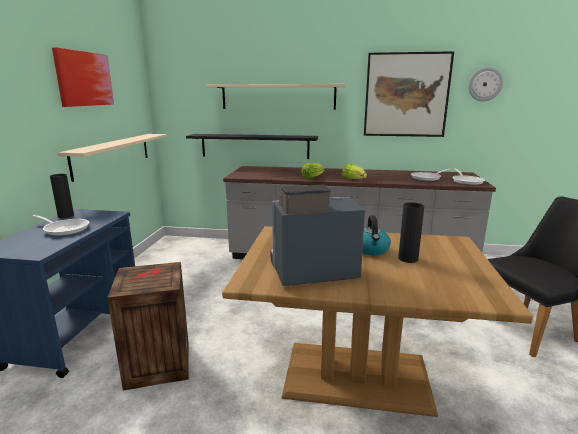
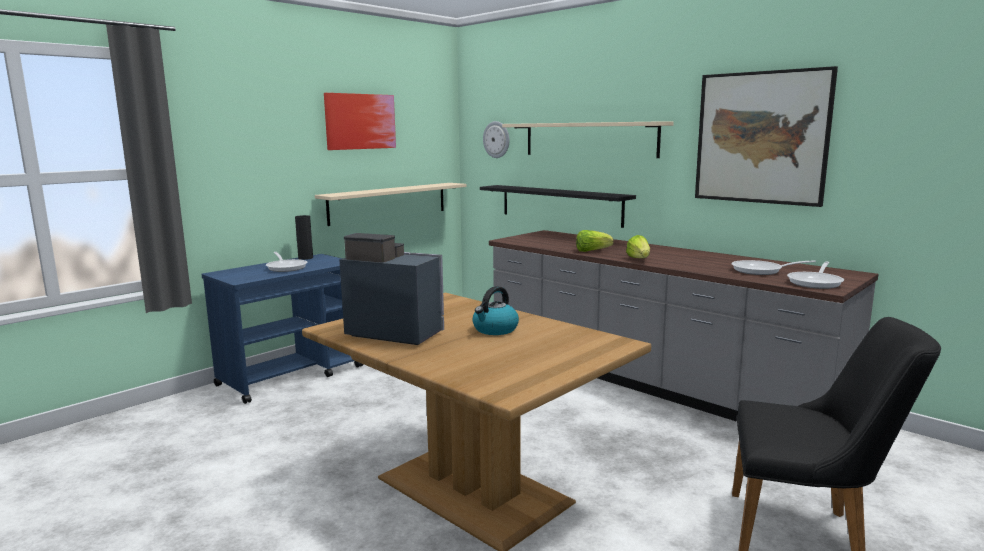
camera: 35 degrees right, 5 degrees down
(157, 363) = (317, 417): crate -> none
(408, 259) = (512, 344): black vase -> none
(485, 84) = (898, 119): wall clock -> wall clock (496, 139)

